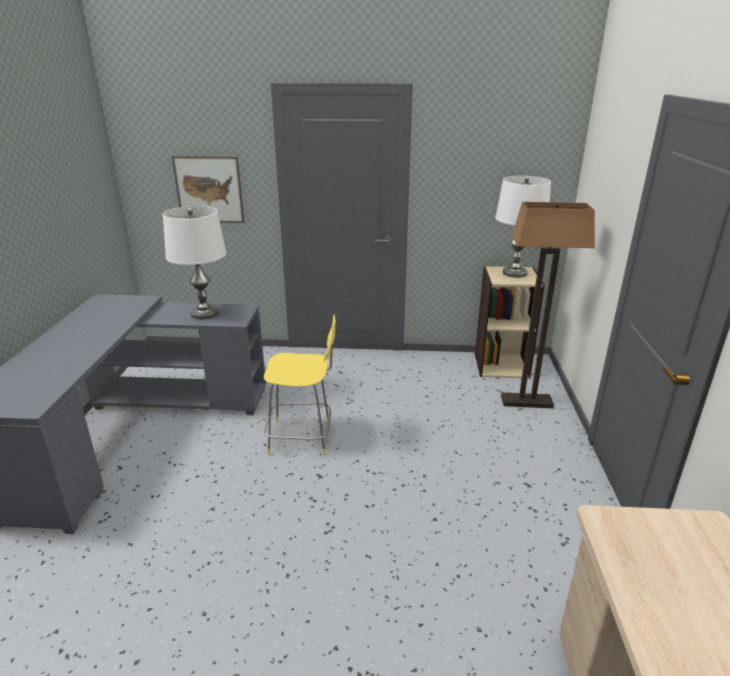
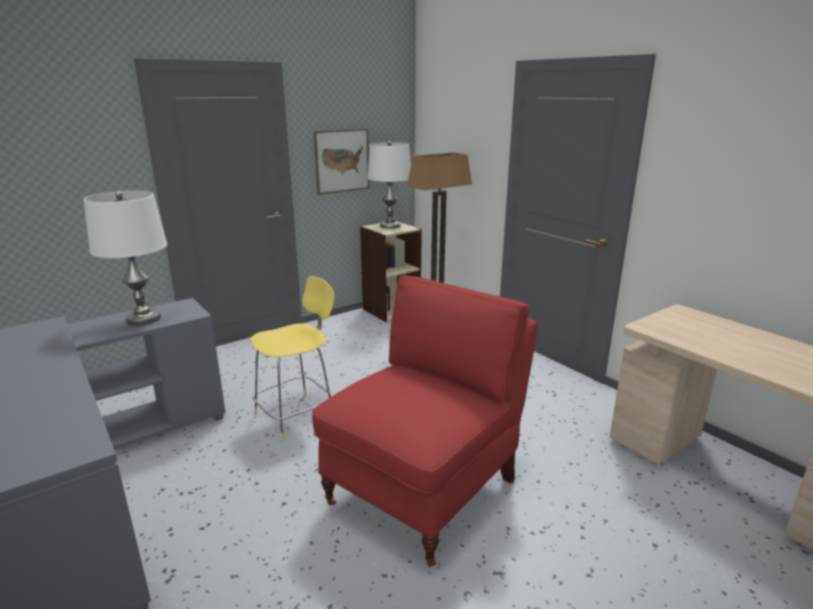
camera: 40 degrees left, 5 degrees down
(209, 190) = (64, 186): picture -> picture (342, 161)
(314, 564) = (425, 490): none -> red chair

